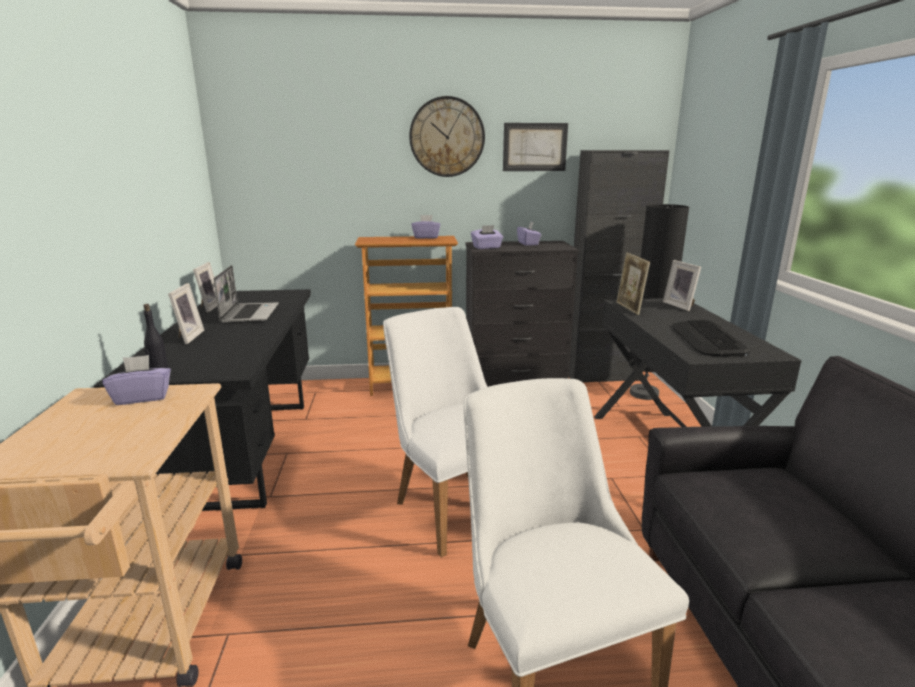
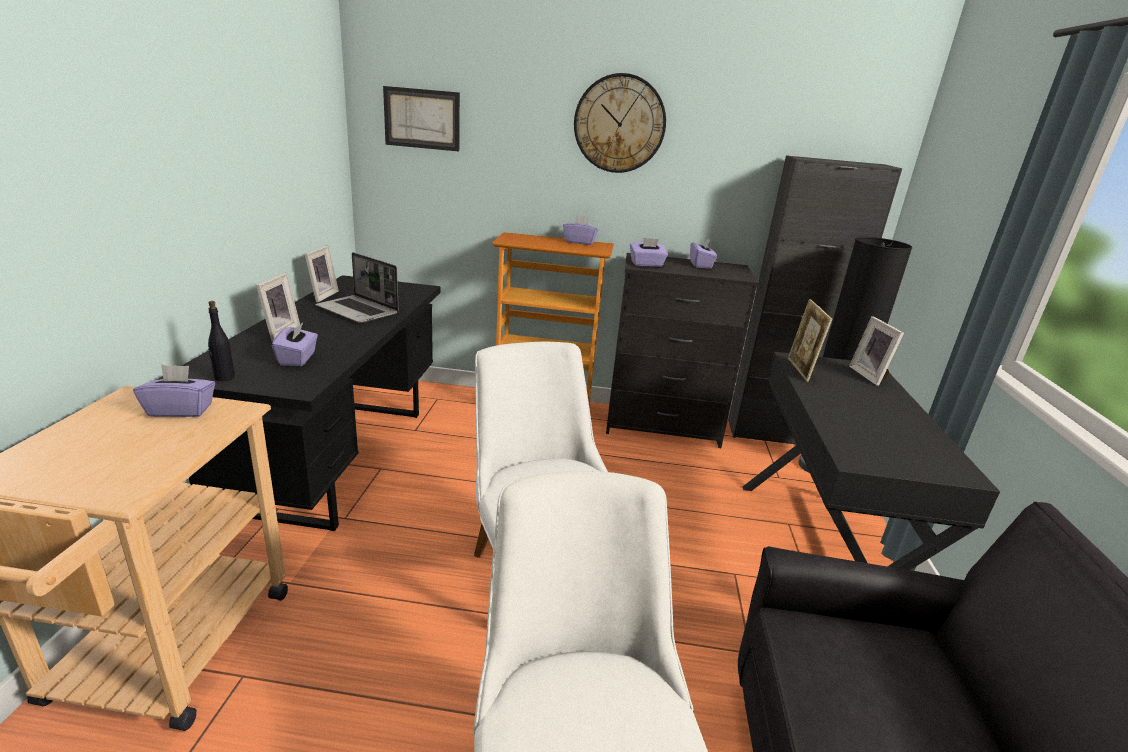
camera: 10 degrees right, 5 degrees up
(218, 353) = (298, 358): none -> purple tissue box
(250, 314) = (359, 311): laptop -> laptop turned 120 degrees clockwise
(534, 147) = (727, 146): picture -> picture (422, 119)
(707, 339) = (881, 435): keyboard -> none

